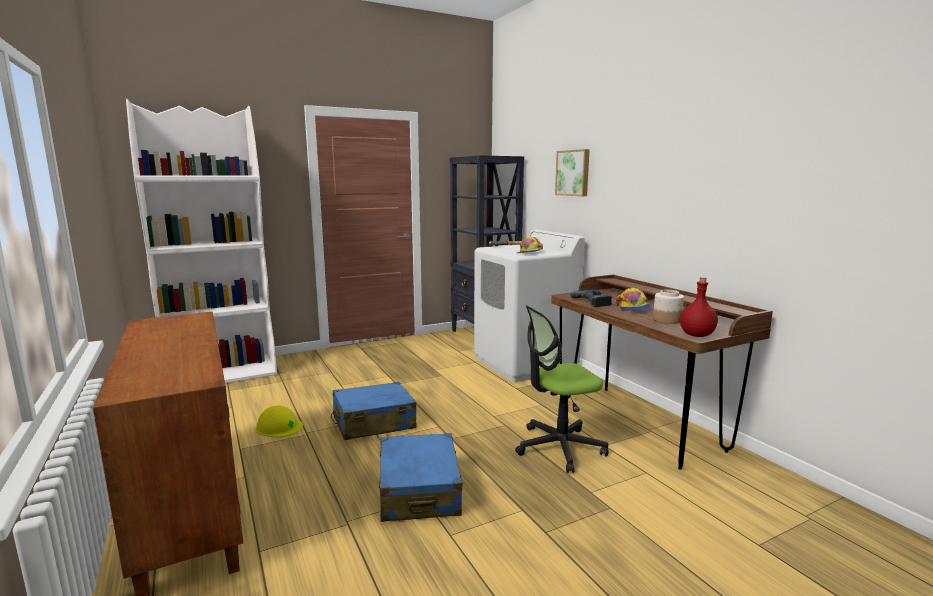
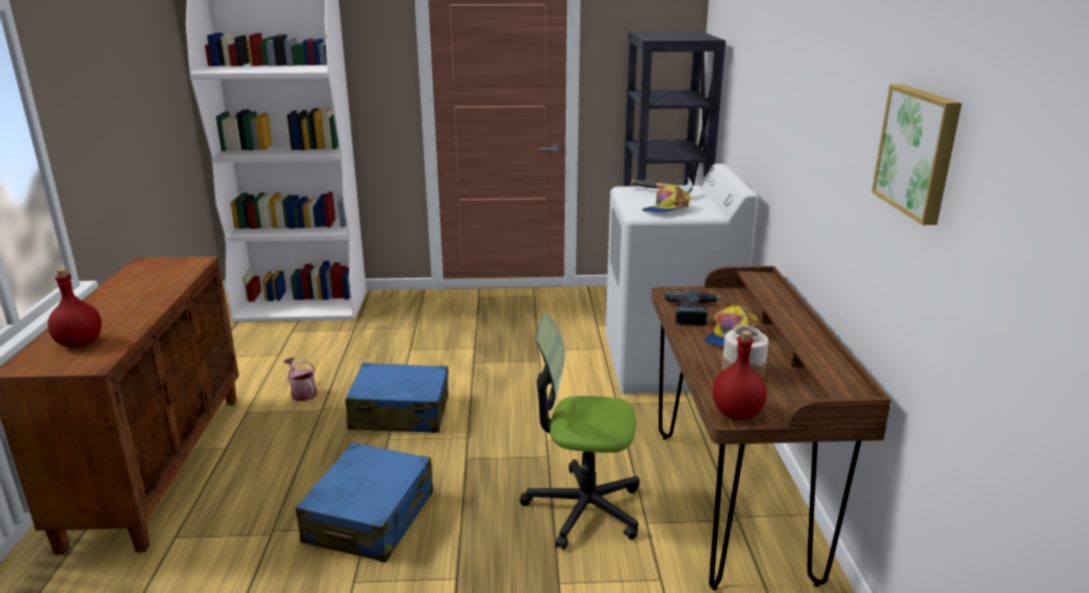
camera: 25 degrees right, 10 degrees up
(164, 371) = (80, 343): none -> red bottle
(278, 426) = (302, 393): yellow hard hat -> watering can
(573, 173) = (763, 86): picture -> picture (919, 151)

